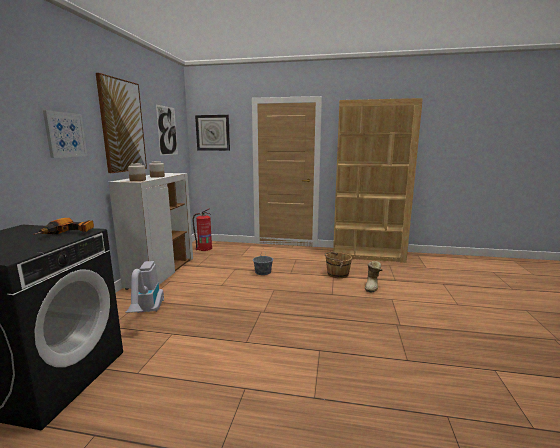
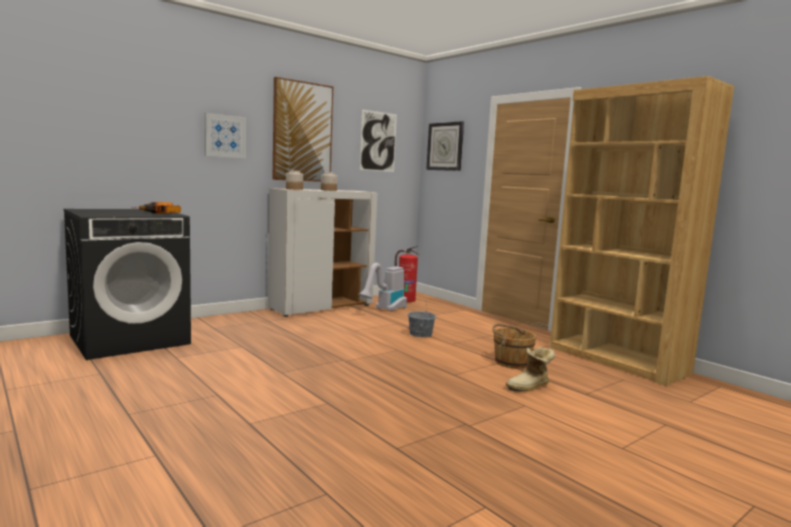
camera: 40 degrees right, 5 degrees down
(147, 312) = (254, 328): vacuum cleaner -> vacuum cleaner (384, 310)

